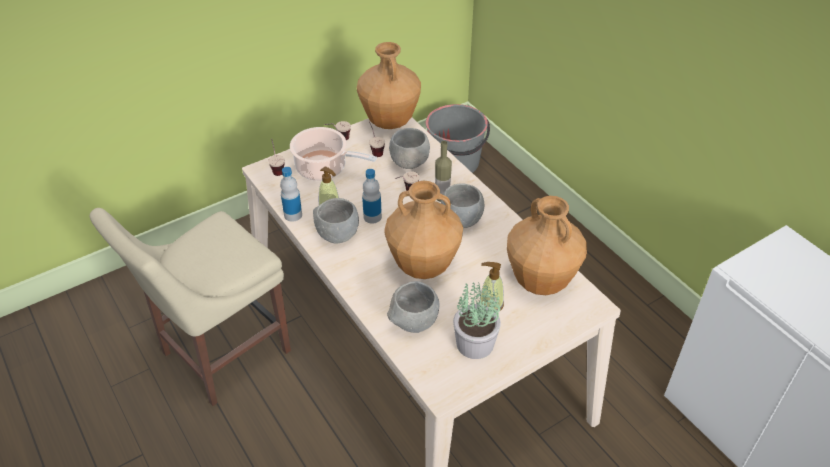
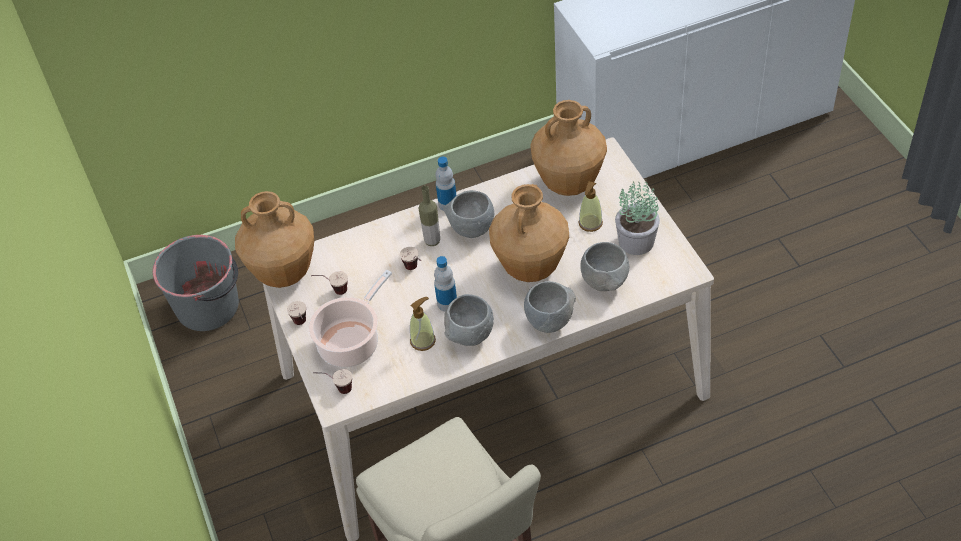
camera: 75 degrees left, 5 degrees up
(293, 215) = (425, 376): bottle -> bottle (447, 204)
(410, 164) = (369, 262): grey bowl -> grey bowl (550, 322)

